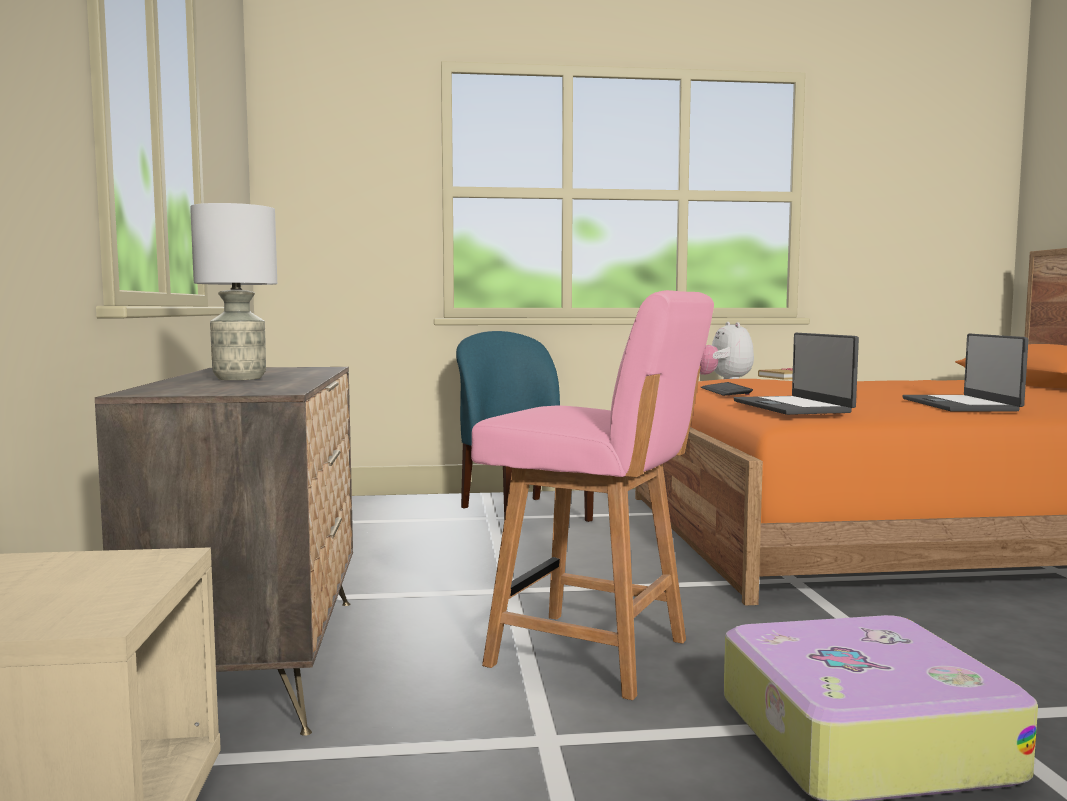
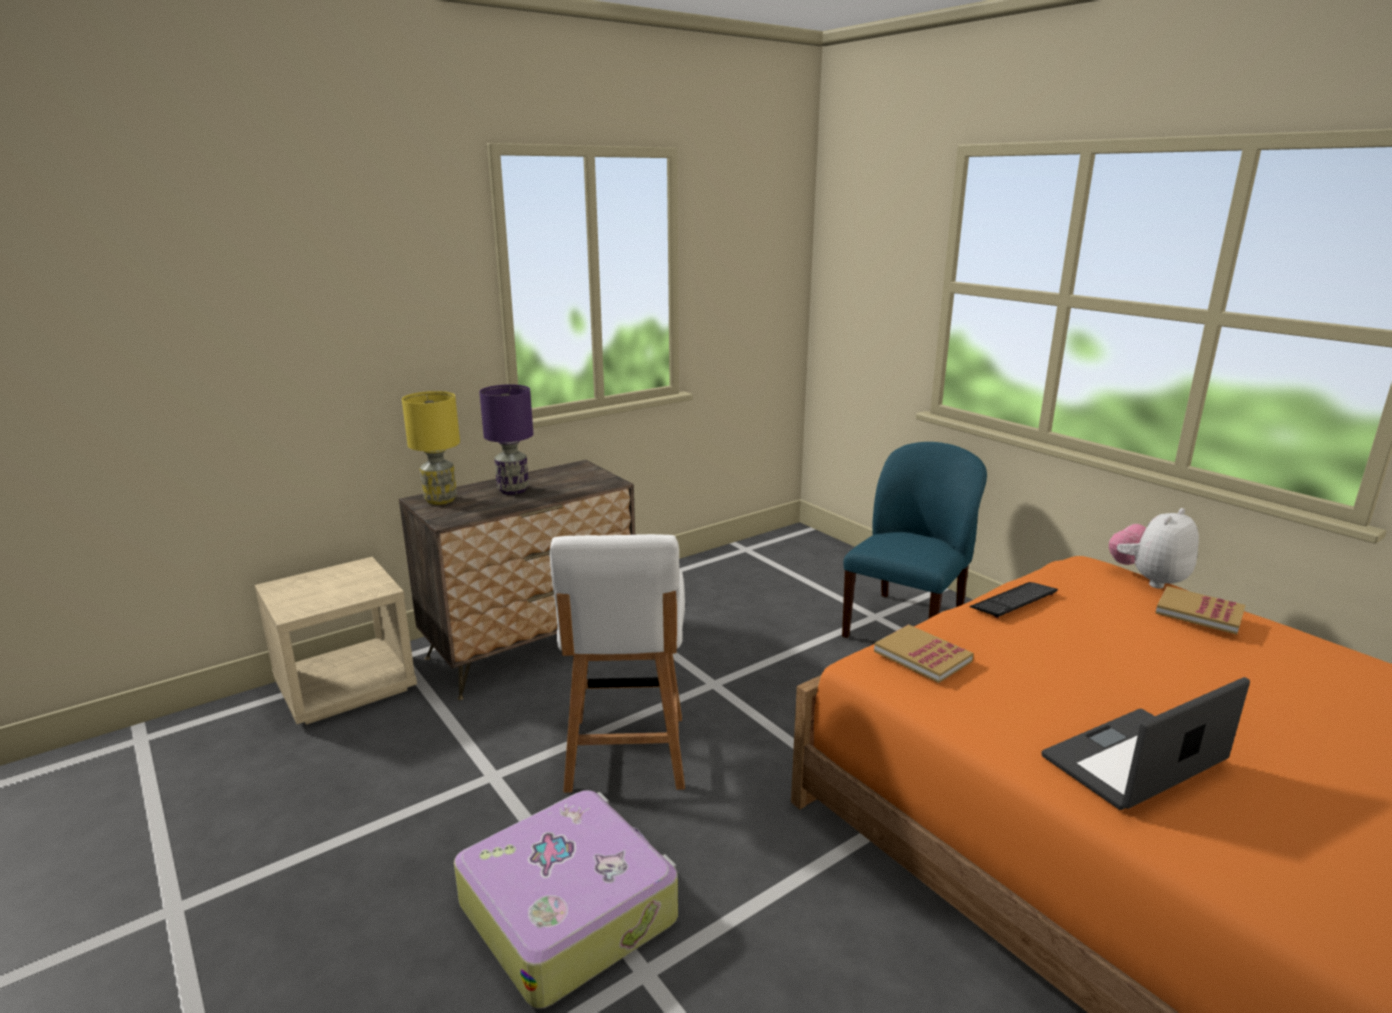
camera: 60 degrees right, 15 degrees up
(176, 389) = (440, 500): none -> yellow table lamp
(238, 378) = (513, 490): grey table lamp -> purple table lamp
(593, 654) = (625, 755): pink chair -> white chair
(792, 407) = (922, 656): laptop -> book

